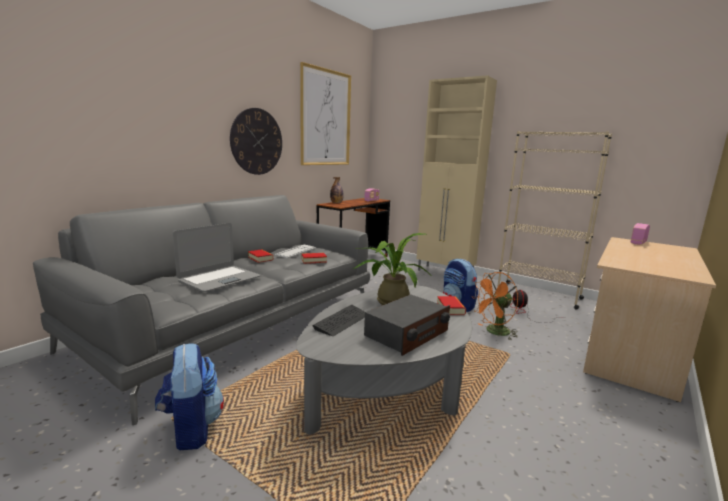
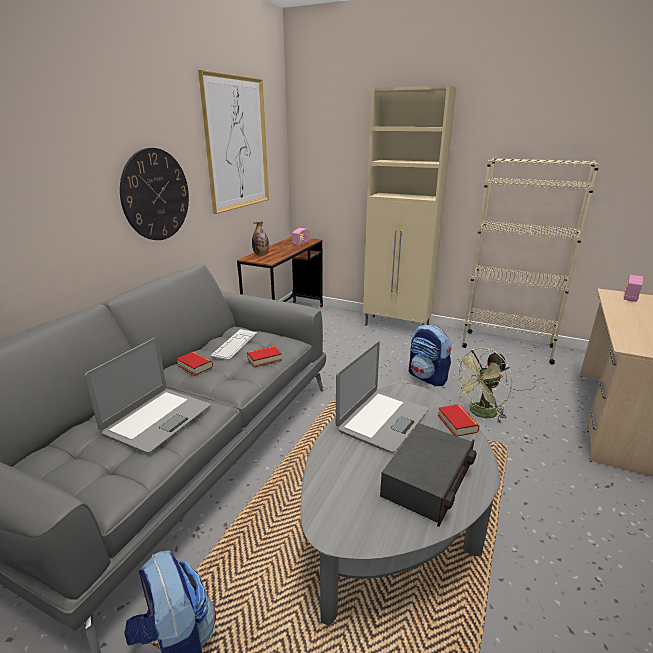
camera: 10 degrees left, 10 degrees up
(342, 321) = (341, 472): keyboard -> none
(389, 301) = (382, 420): potted plant -> laptop
(494, 332) = (480, 414): orange fan -> green fan

